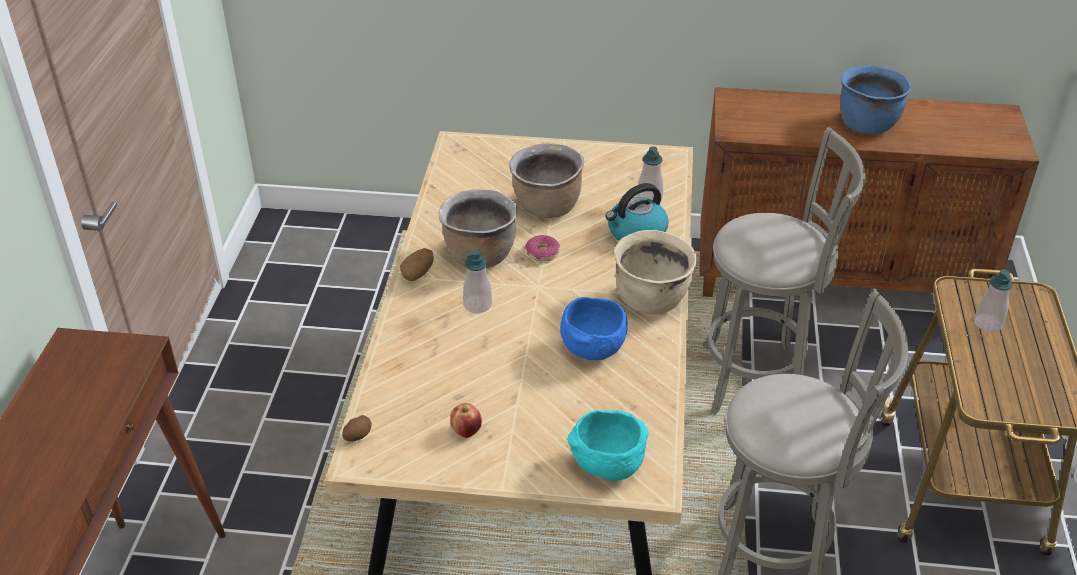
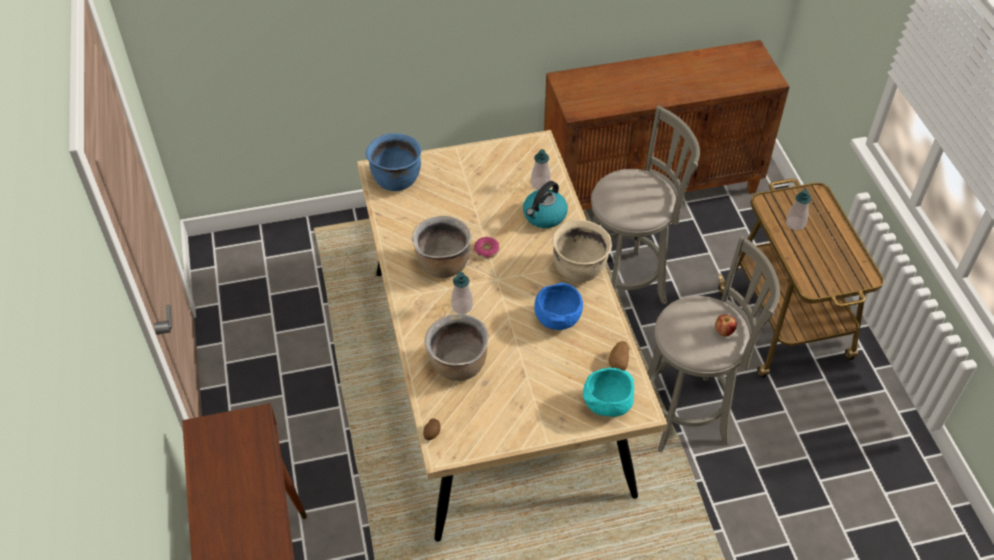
camera: 20 degrees left, 10 degrees up
(418, 273) = (406, 292): potato -> potato (619, 361)
(466, 431) = (503, 407): apple -> apple (724, 332)
(546, 207) = (471, 210): brown cooking pot -> brown cooking pot (458, 366)
(867, 124) = (666, 82): blue cooking pot -> blue cooking pot (396, 179)

